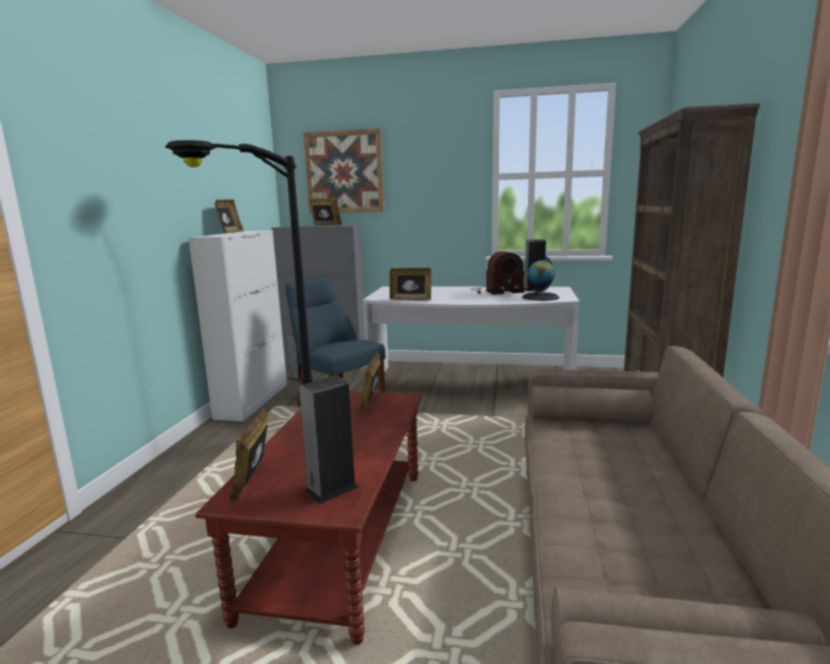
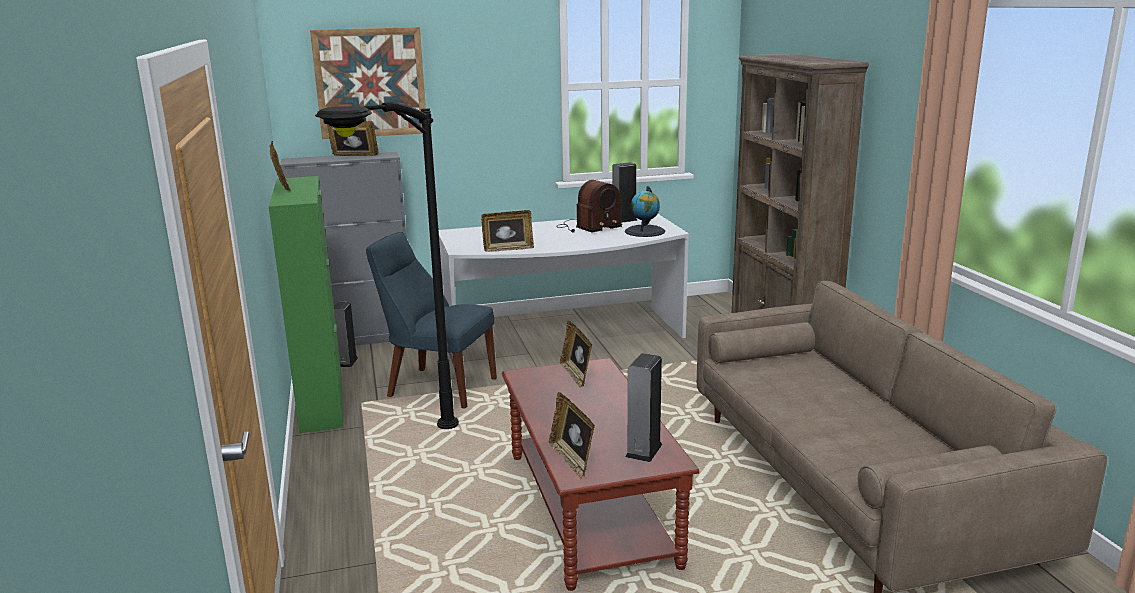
camera: 25 degrees left, 5 degrees up
(253, 400) = (322, 401): white cabinet -> green cabinet

